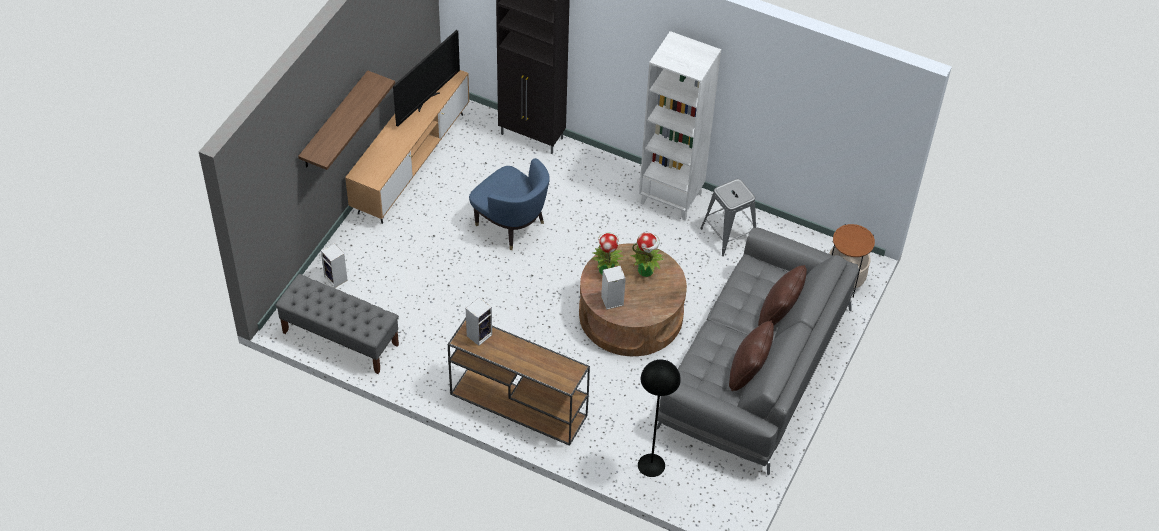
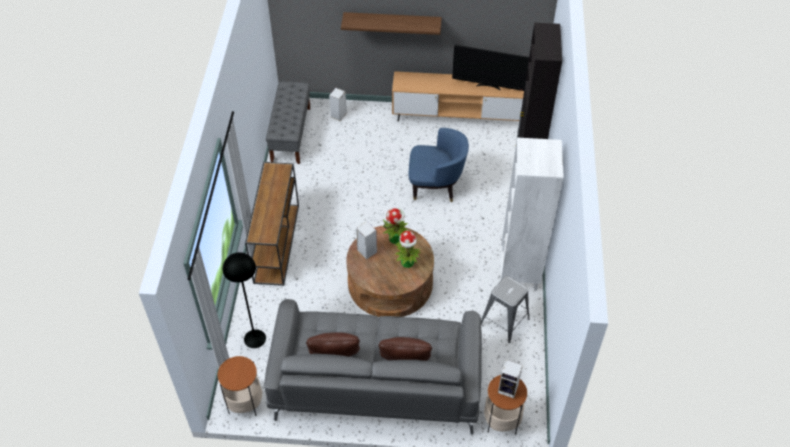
camera: 70 degrees right, 0 degrees up
(479, 334) = (279, 175): speaker -> speaker (509, 389)
(511, 225) = (435, 186): blue armchair -> blue armchair turned 105 degrees counterclockwise
(734, 497) = (244, 402): none -> side table

